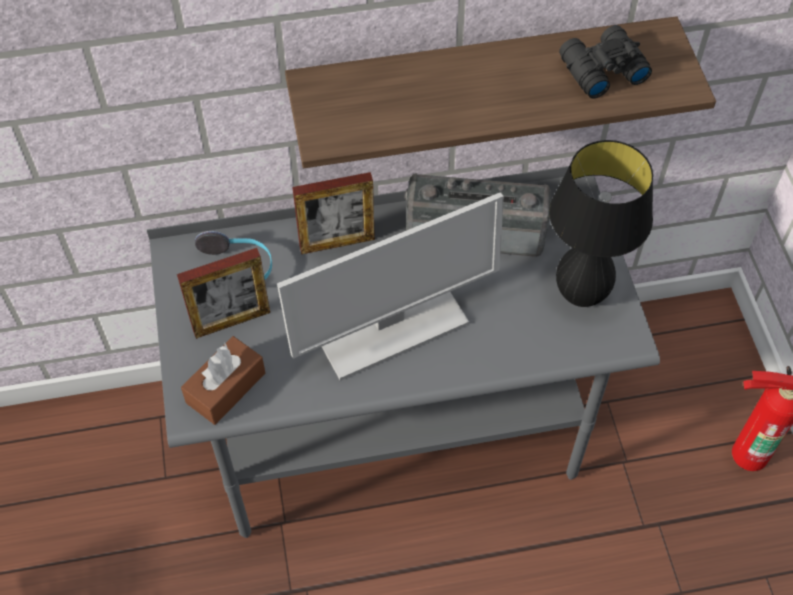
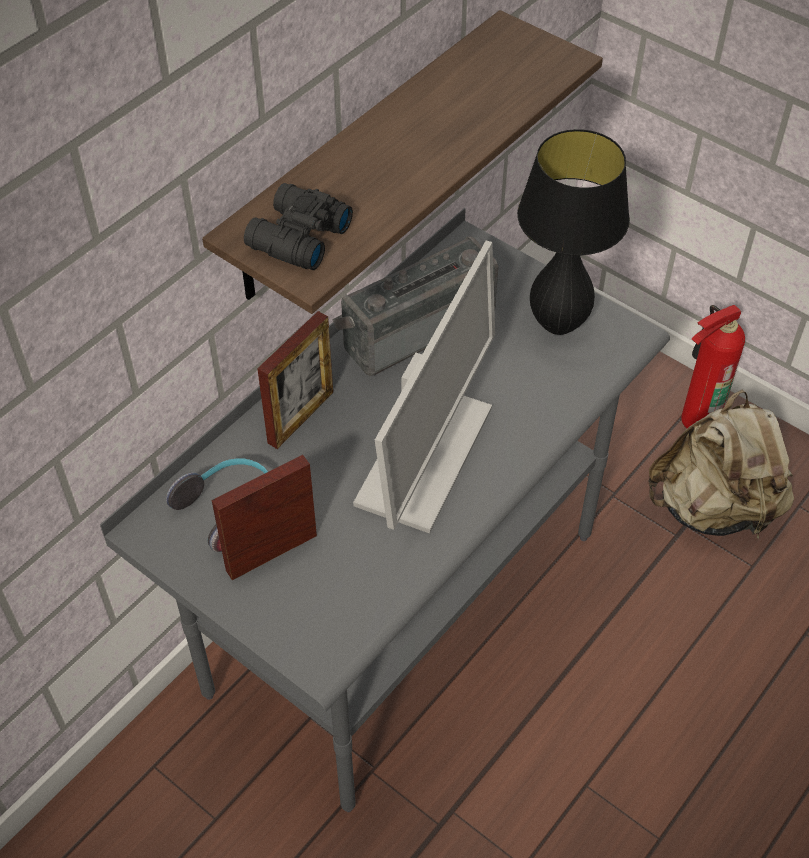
camera: 40 degrees left, 5 degrees down
(226, 388) = (329, 615): brown tissue box -> none
(231, 321) = (271, 553): picture frame -> picture frame turned 150 degrees counterclockwise
(600, 70) = (487, 83): black binoculars -> black binoculars (296, 238)
(694, 527) = (714, 508): none -> beige backpack

